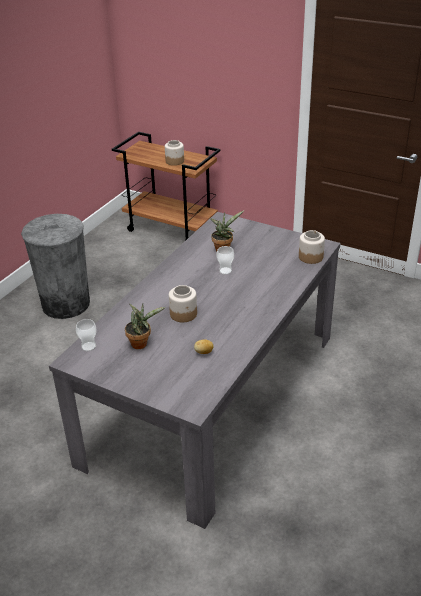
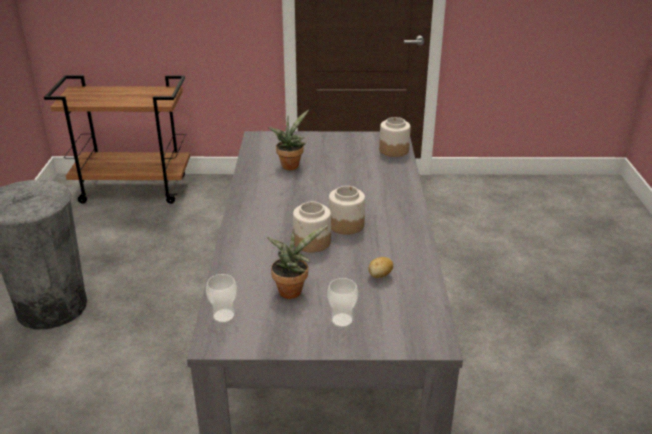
camera: 30 degrees left, 5 degrees down
(175, 161) = (134, 98): jar -> jar (346, 225)
(225, 271) = (315, 185): cup -> cup (342, 320)

